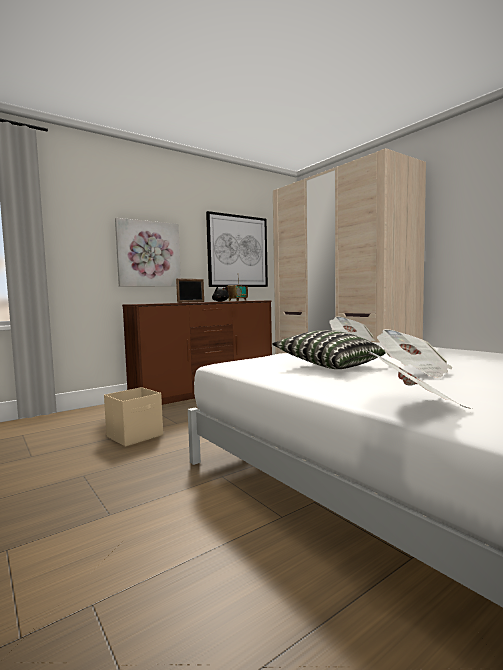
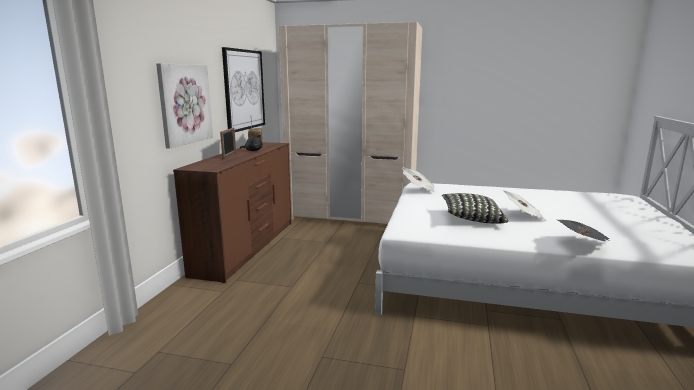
camera: 40 degrees left, 10 degrees up
(135, 436) = (284, 310): beige storage box -> none

